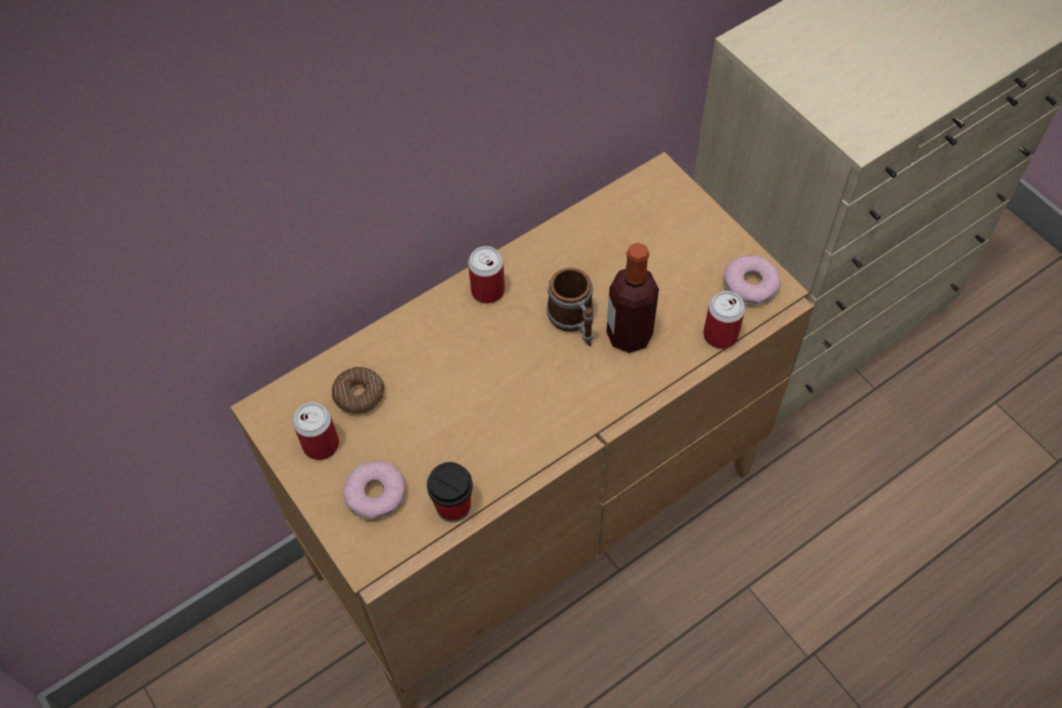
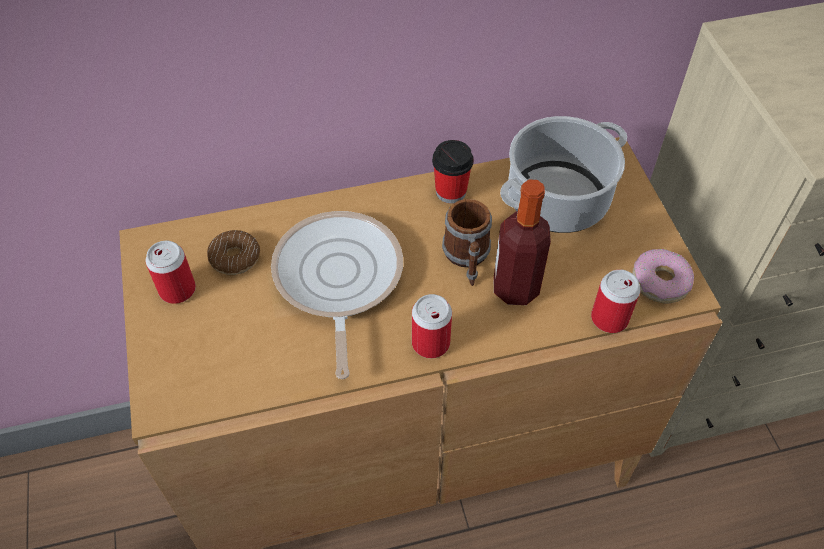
camera: 20 degrees right, 5 degrees down
(375, 494) = (201, 352): donut -> none
(453, 506) = (266, 390): cup -> cup (451, 192)
(465, 382) = (337, 279): none -> frying pan
(488, 290) = (398, 205): can -> can (430, 343)
(630, 235) = (558, 198): none -> cooking pot

